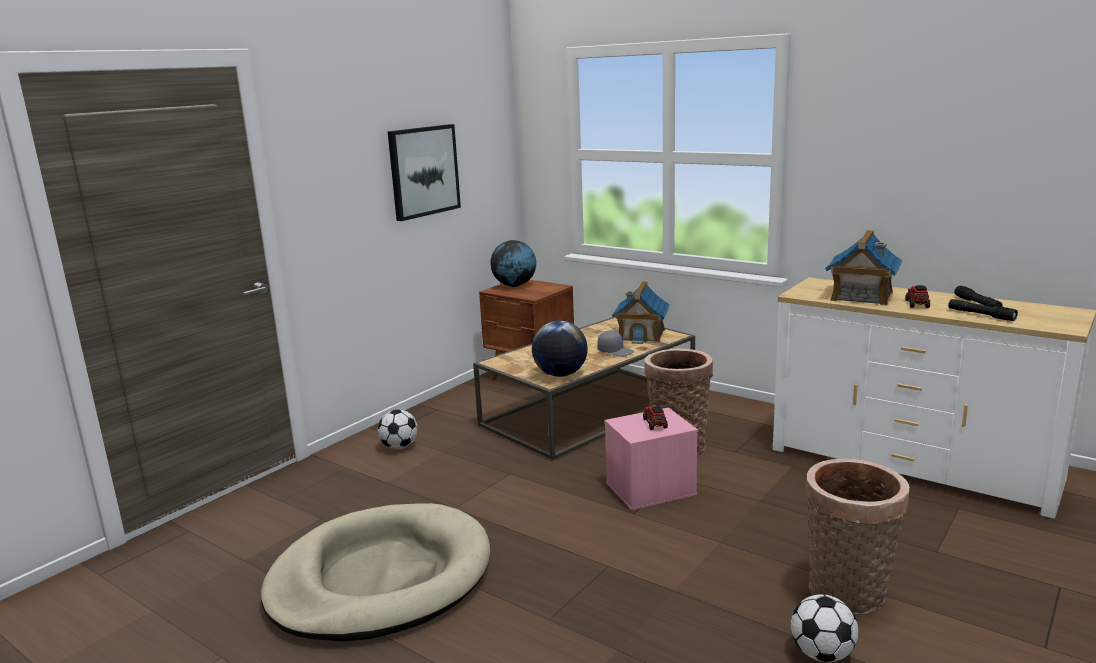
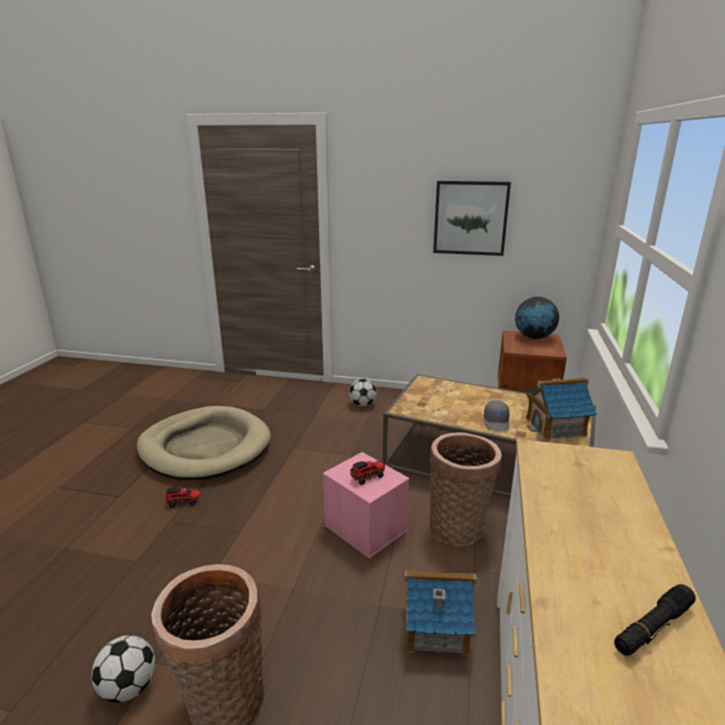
camera: 65 degrees right, 5 degrees up
(560, 374) = (420, 410): globe -> none
(861, 296) = (575, 498): toy house -> toy house (435, 627)
(916, 304) = (583, 552): toy truck -> toy truck (184, 502)
(980, 315) = (578, 629): black flashlight -> none

